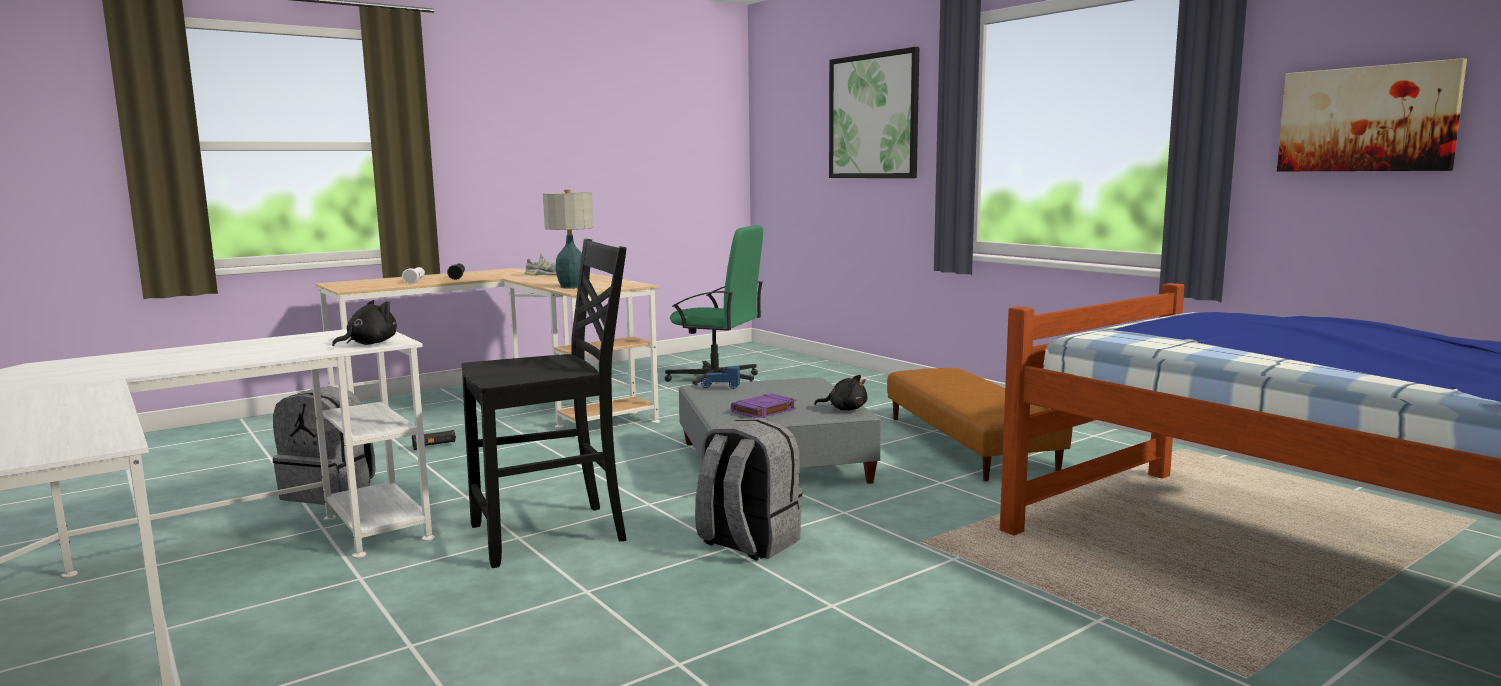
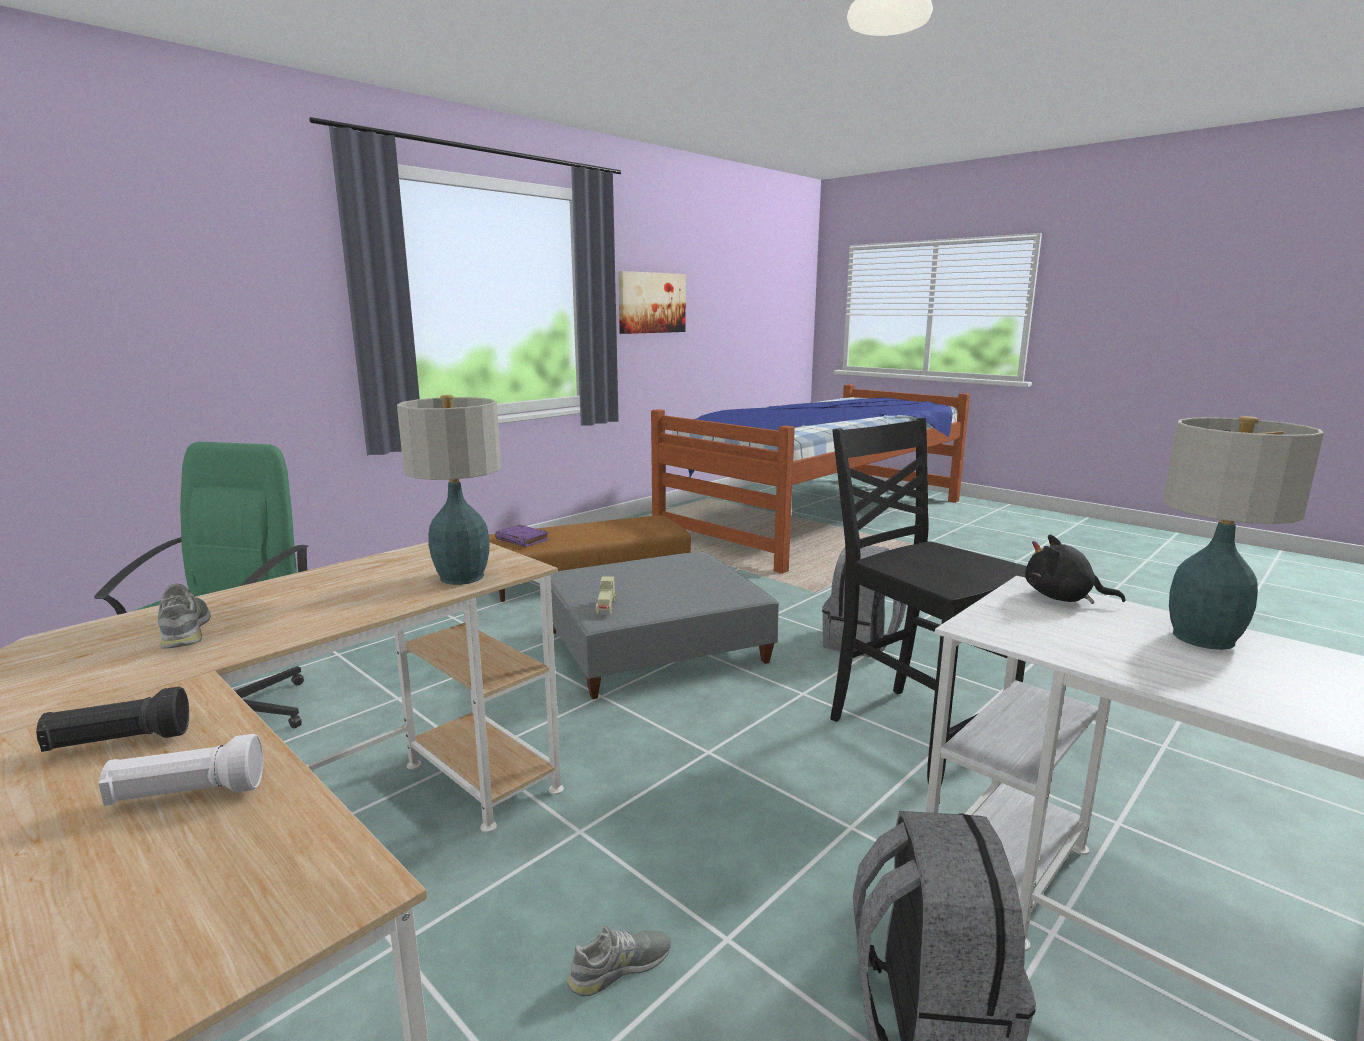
camera: 100 degrees left, 5 degrees up
(271, 353) = (1201, 638): none -> table lamp
(434, 446) = (620, 967): black flashlight -> grey shoe
(720, 387) = (606, 607): blue toy car -> beige toy car
(763, 411) = (699, 585): purple book -> purple book (523, 539)
(845, 409) = (684, 559): black plush toy -> none
(873, 116) = (188, 263): picture -> none

